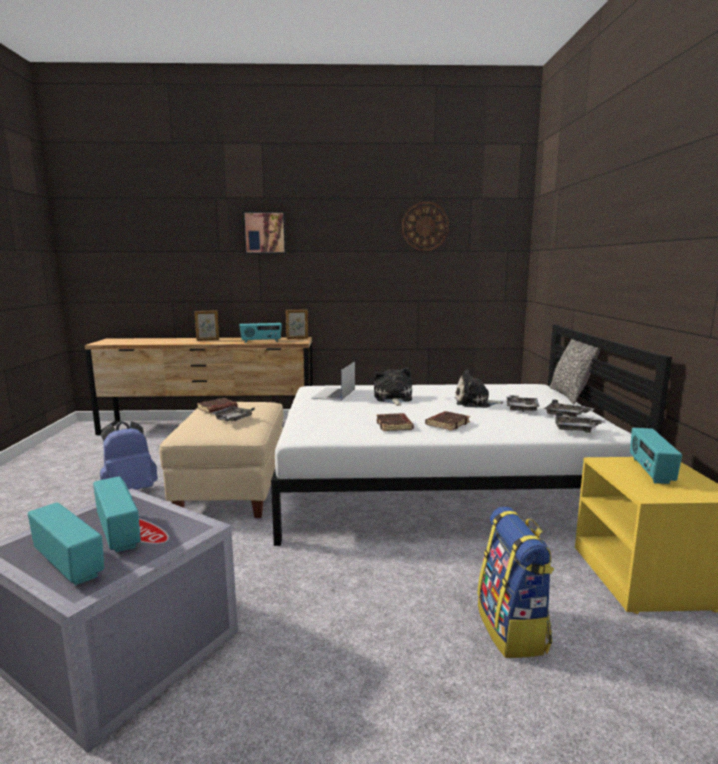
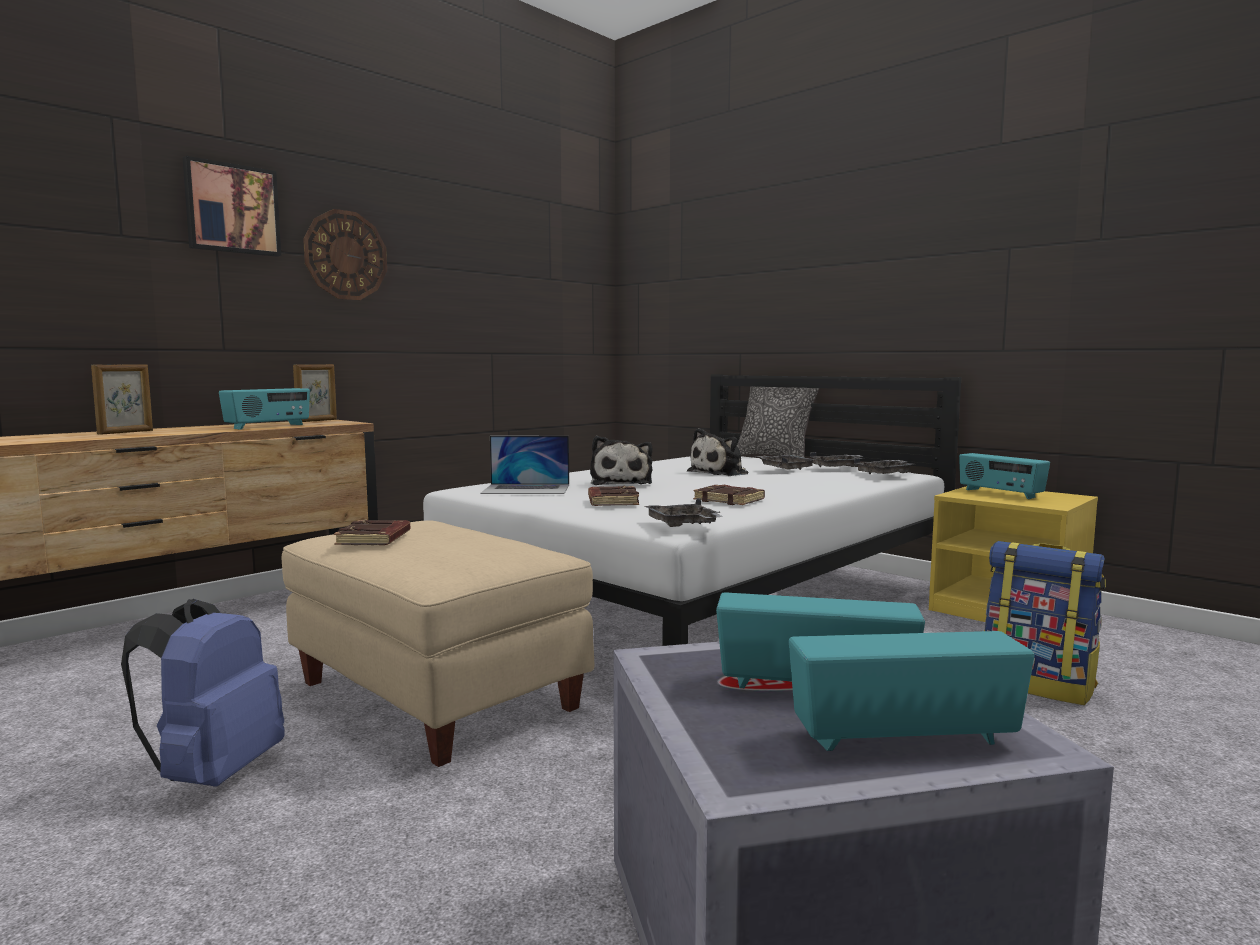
camera: 45 degrees left, 5 degrees down
(232, 419) = (460, 543): grey tray -> grey tray (683, 525)
(333, 393) = (526, 489): laptop -> laptop turned 60 degrees counterclockwise
(393, 398) = (621, 482): plush toy -> plush toy turned 135 degrees counterclockwise
(425, 226) = (497, 234): wall clock -> wall clock (346, 255)
(447, 424) = (772, 489): brown book -> brown book (611, 502)

